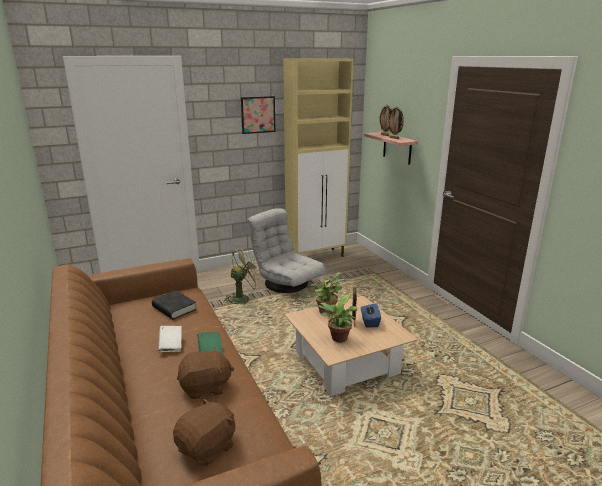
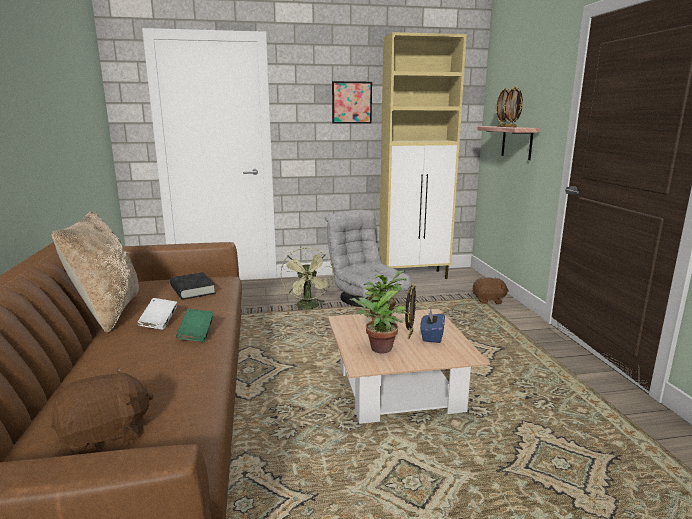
camera: 15 degrees right, 5 degrees down
(118, 342) = (109, 313): none -> beige pillow
(205, 387) = (160, 368): brown plush toy -> brown plush toy (488, 300)
(243, 298) = (309, 307): green fan -> green fan turned 105 degrees clockwise

